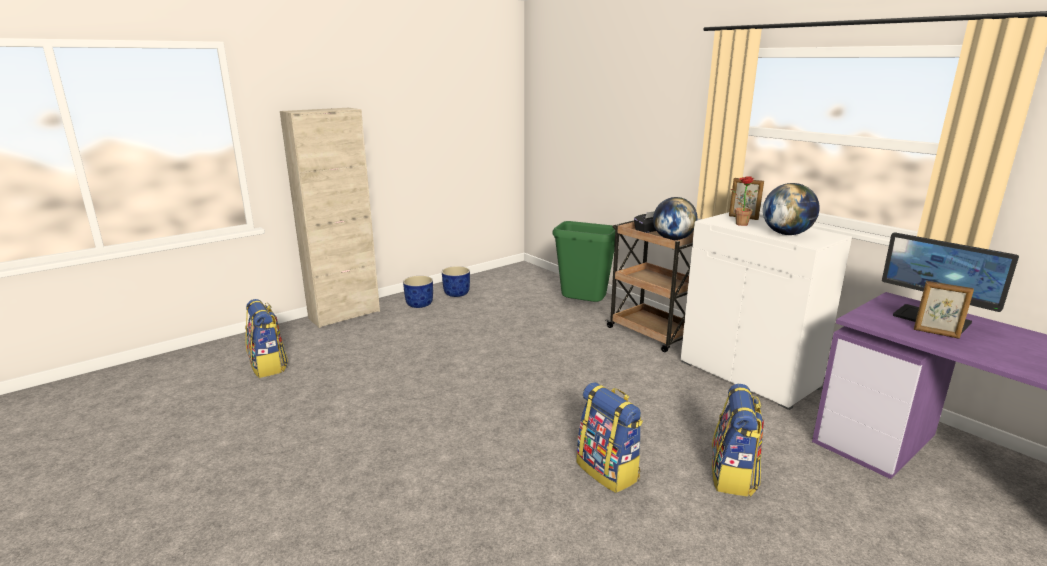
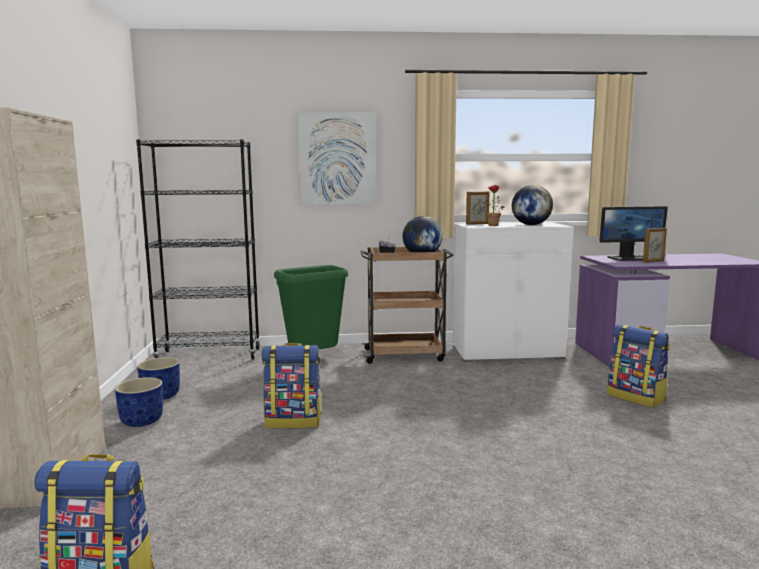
camera: 55 degrees left, 10 degrees down
(537, 277) = (209, 355): none -> black bookcase
(608, 471) = (605, 432): backpack -> backpack (294, 421)
(646, 122) = (337, 159): none -> picture

